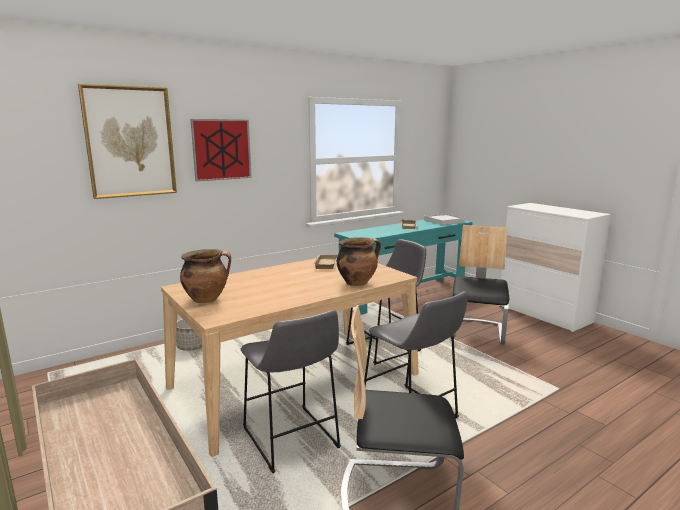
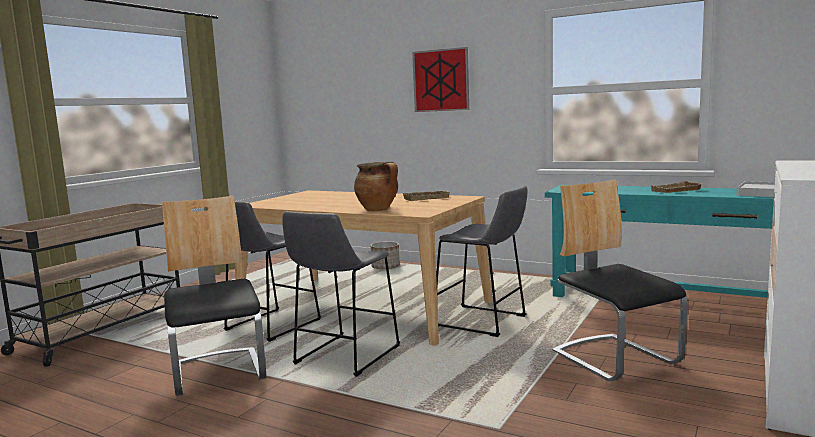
camera: 65 degrees right, 5 degrees down
(130, 142) = (367, 77): picture -> none
(207, 299) = (289, 198): cooking pot -> none
(477, 332) = (615, 358): chair -> chair turned 105 degrees counterclockwise

